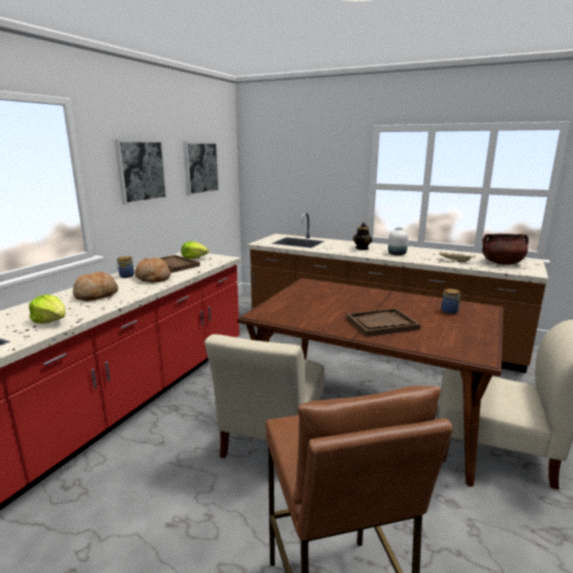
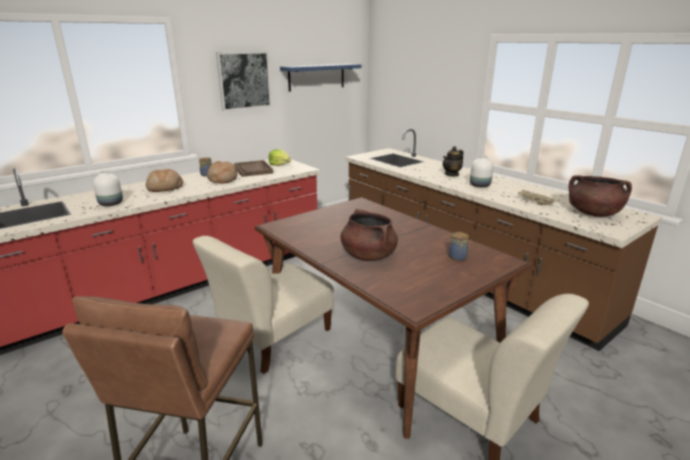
camera: 25 degrees right, 5 degrees up
(51, 321) = (111, 203): lettuce -> white vase
(201, 167) = (316, 77): picture -> blue shelf
(382, 324) = (368, 255): brown tray -> brown cooking pot

